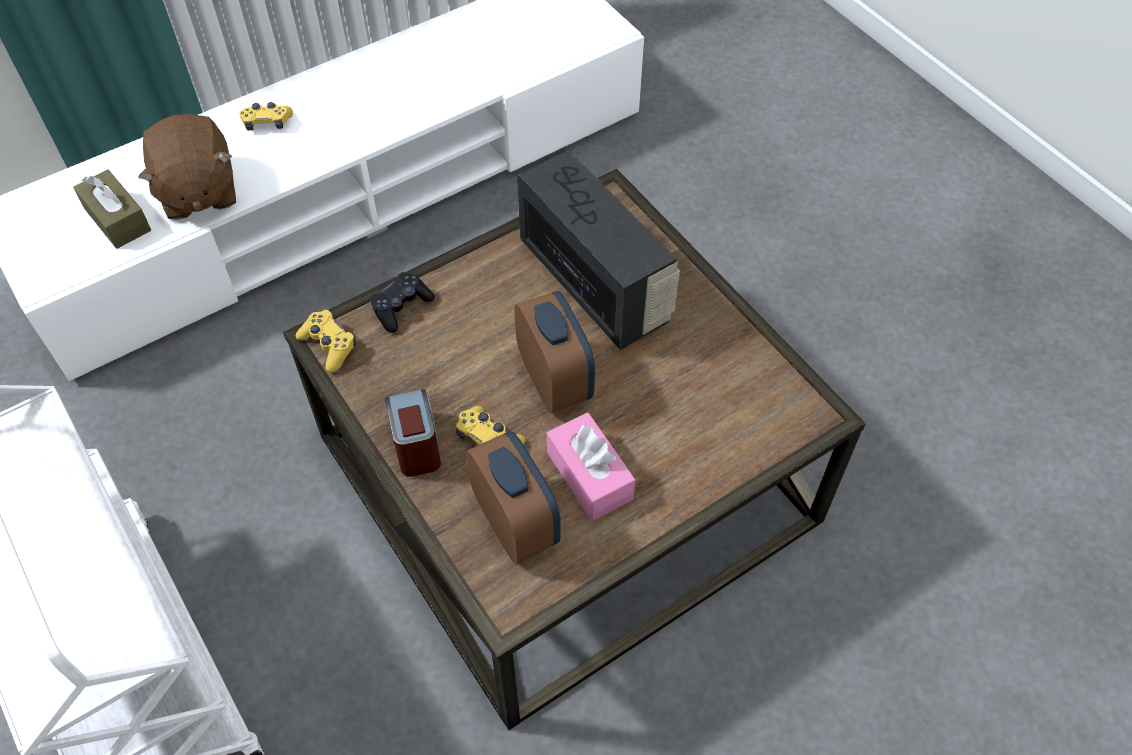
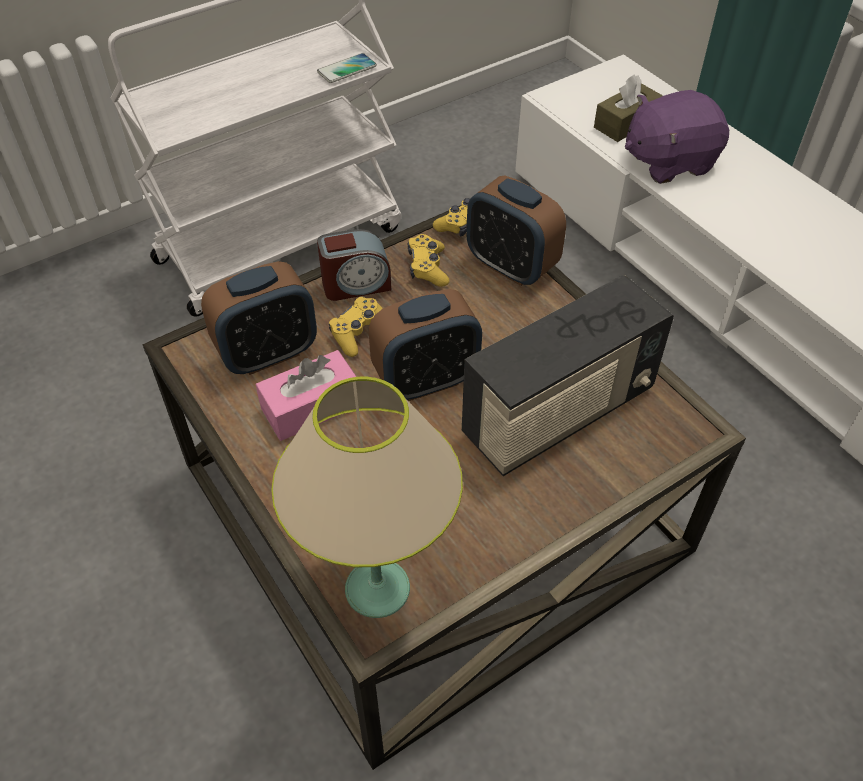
camera: 90 degrees right, 5 degrees down
(46, 436) = (347, 69): none -> phone
(198, 192) = (668, 161): brown plush toy -> purple plush toy
(267, 123) = (771, 193): yellow game controller -> yellow game controller (428, 267)
(401, 307) = (511, 266): black game controller -> alarm clock
(783, 411) = (378, 588): none -> beige table lamp

